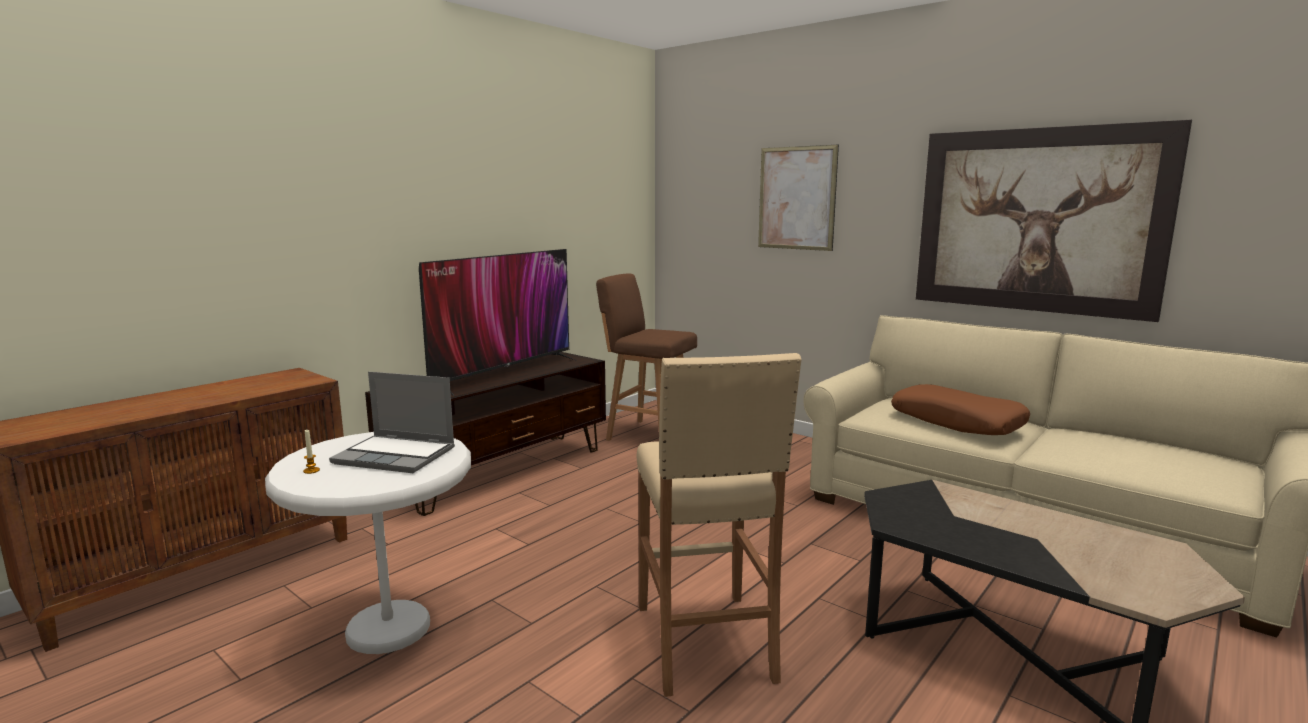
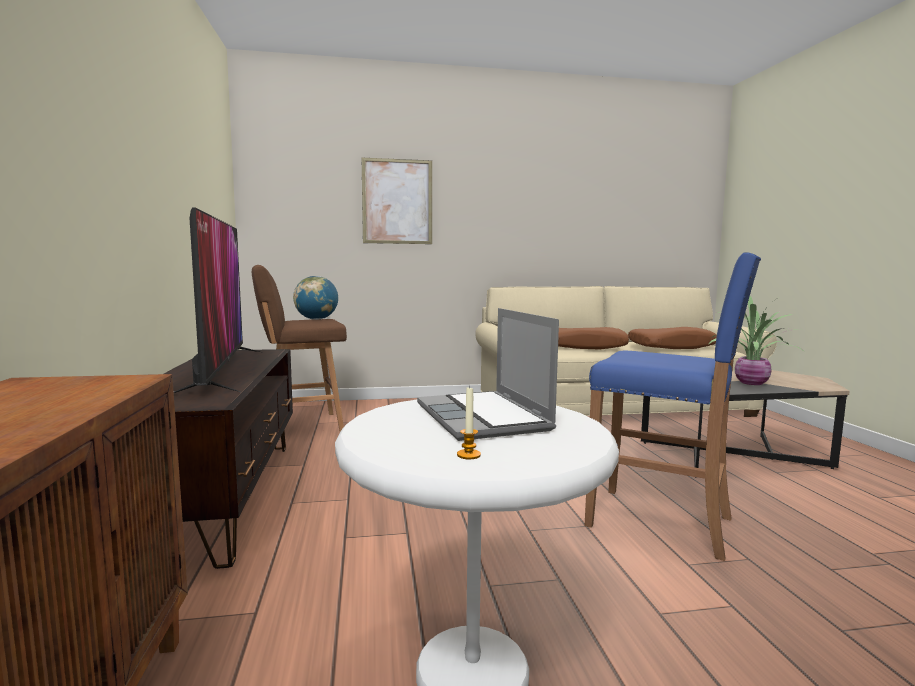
camera: 50 degrees left, 5 degrees down
(397, 456) = (484, 418): laptop -> laptop turned 105 degrees clockwise
(666, 332) = (316, 319): none -> globe
(704, 643) = (661, 522): beige stool -> blue stool
(1030, 544) = (750, 382): none -> potted plant
(1037, 221) = (569, 220): picture -> none
(1112, 457) = (671, 347): none -> brown pillow

